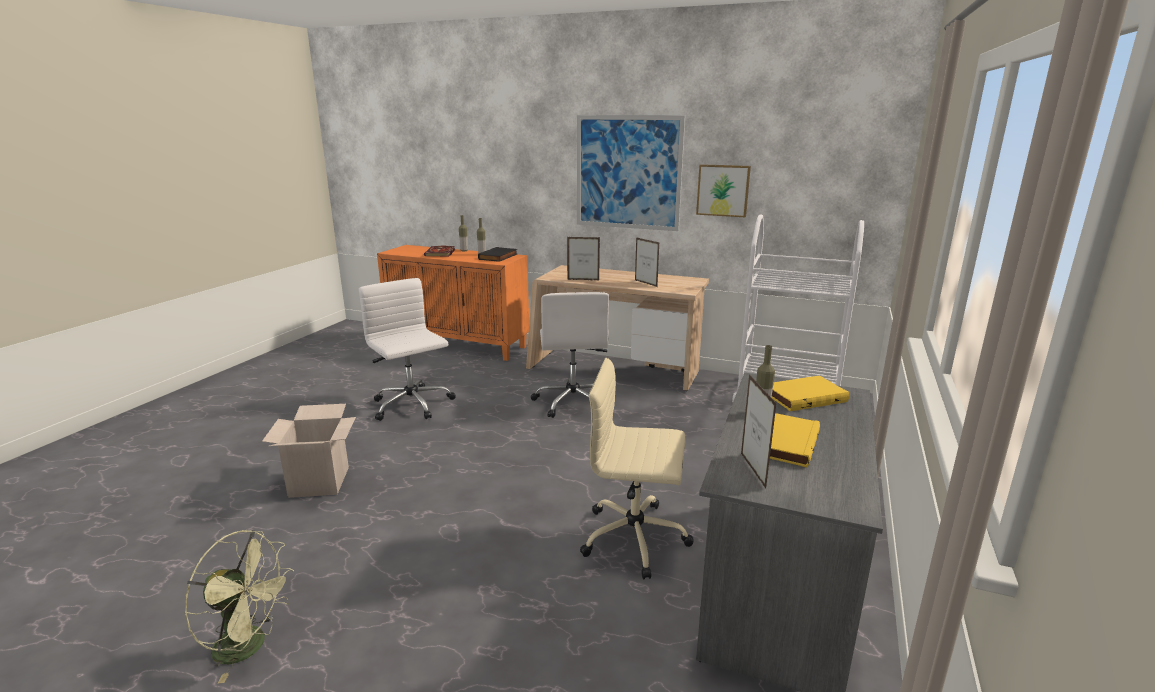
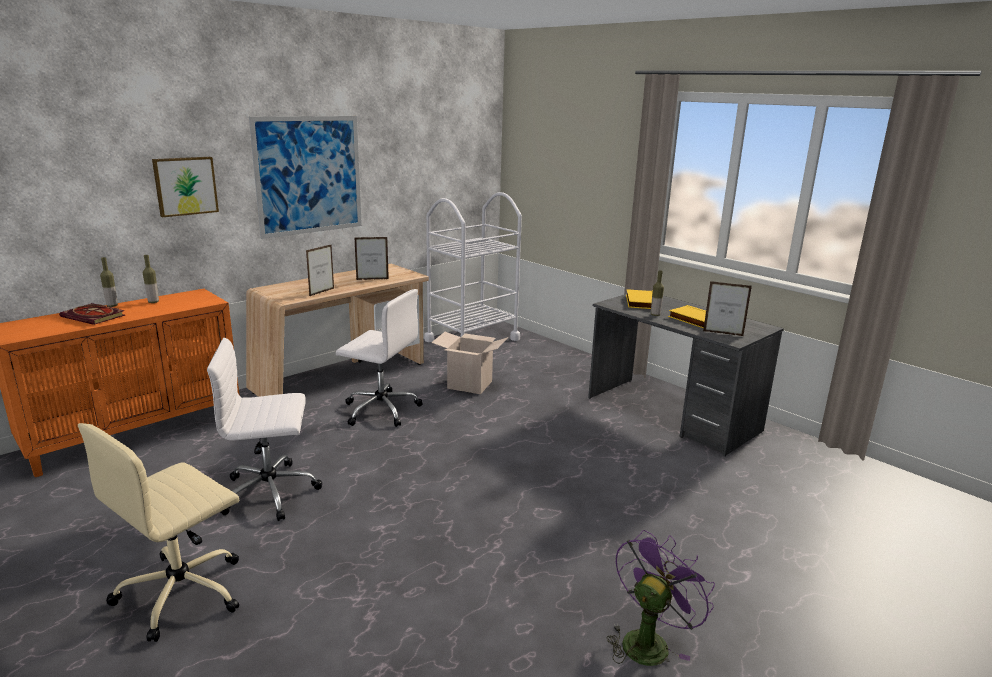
camera: 65 degrees left, 0 degrees up
(250, 646) = (648, 640): green fan -> purple fan
(319, 482) = (391, 578): cardboard box -> cardboard box (469, 384)
(499, 257) = (185, 298): black book -> none
(636, 538) = (604, 441): beige office chair -> beige office chair (183, 592)
(723, 190) = (392, 182): picture -> picture (185, 186)

